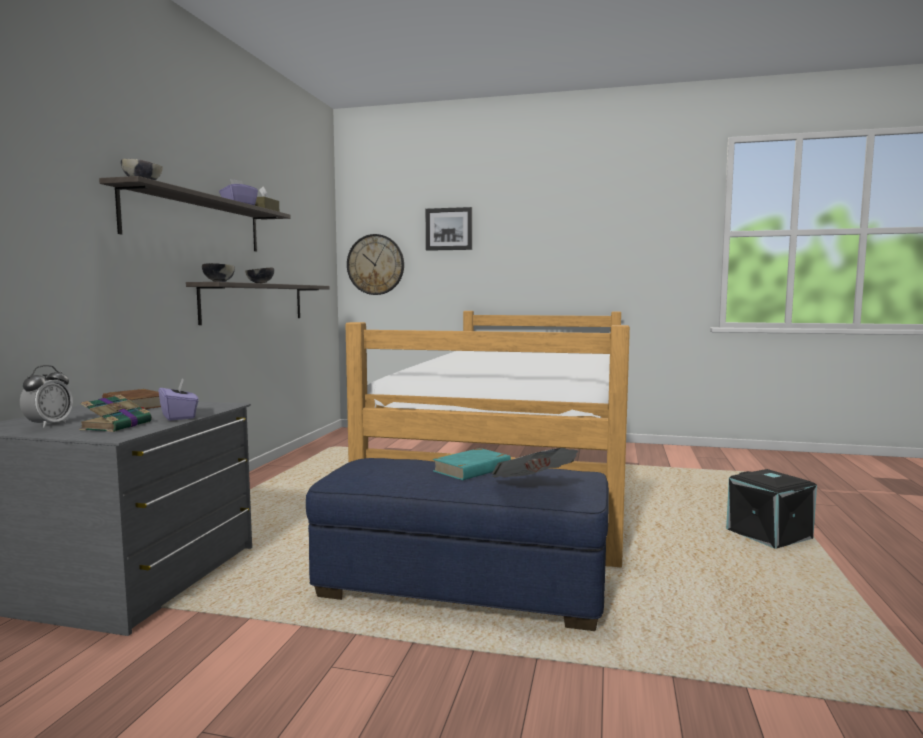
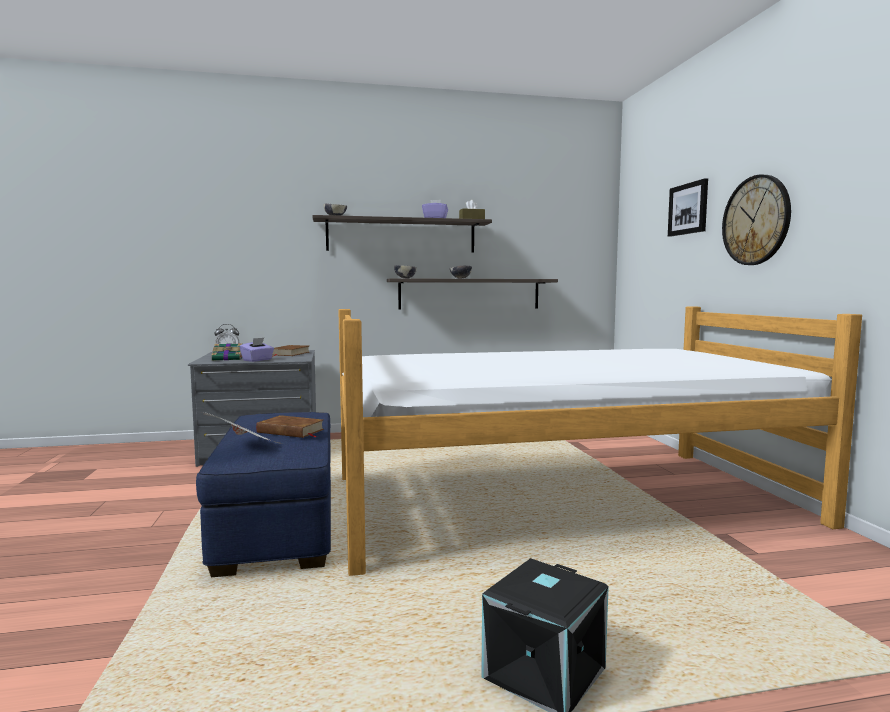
camera: 65 degrees right, 0 degrees up
(375, 264) = (637, 255): wall clock -> wall clock (756, 220)
(472, 469) = (290, 431): turquoise book -> brown book

